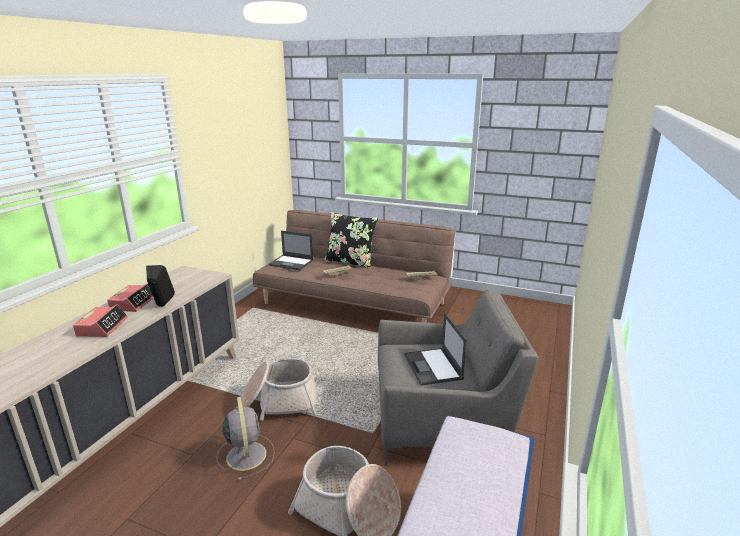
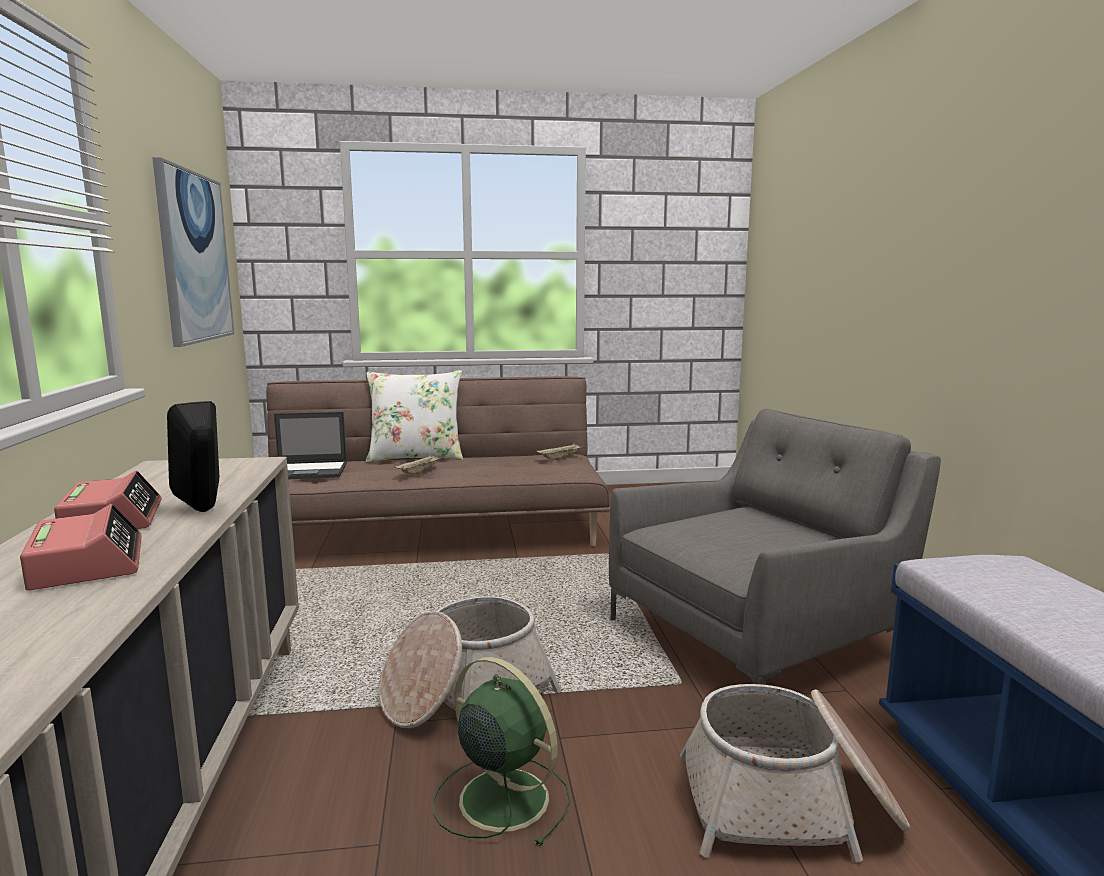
camera: 30 degrees left, 10 degrees down
(246, 454) = (501, 797): grey fan -> green fan
(249, 149) = (195, 257): none -> picture
(350, 262) = (416, 457): black pillow -> white pillow
(433, 367) = (750, 535): laptop -> none

